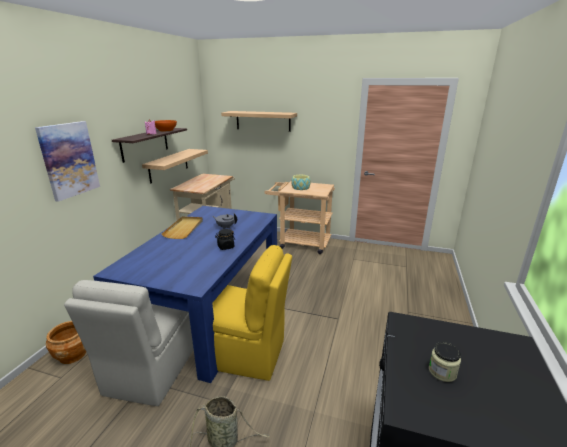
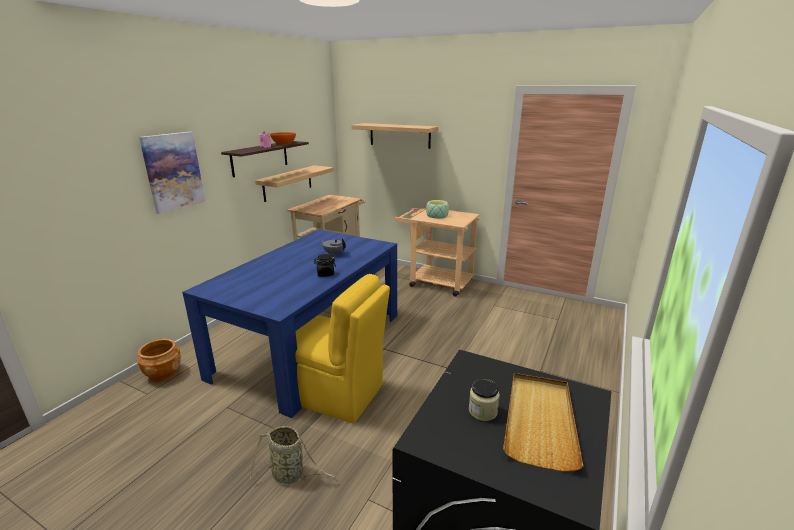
camera: 10 degrees right, 0 degrees up
(150, 371) = (233, 398): beige chair -> none
(184, 229) = (289, 252): beige tray -> beige tray (539, 420)

